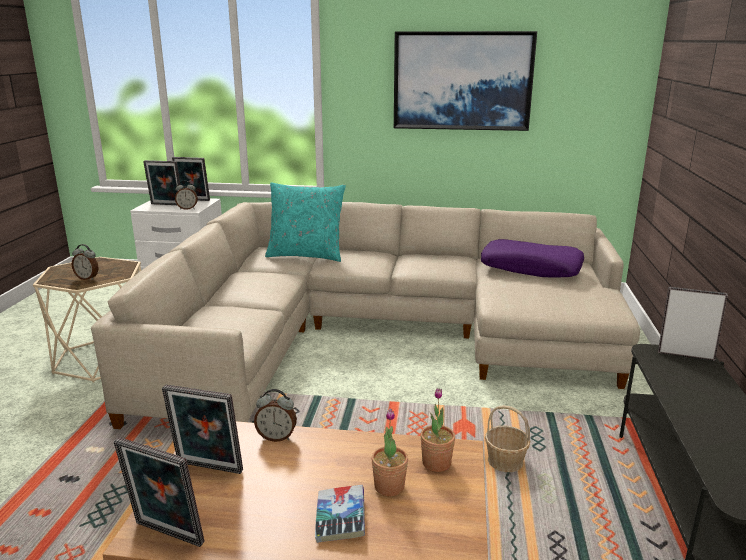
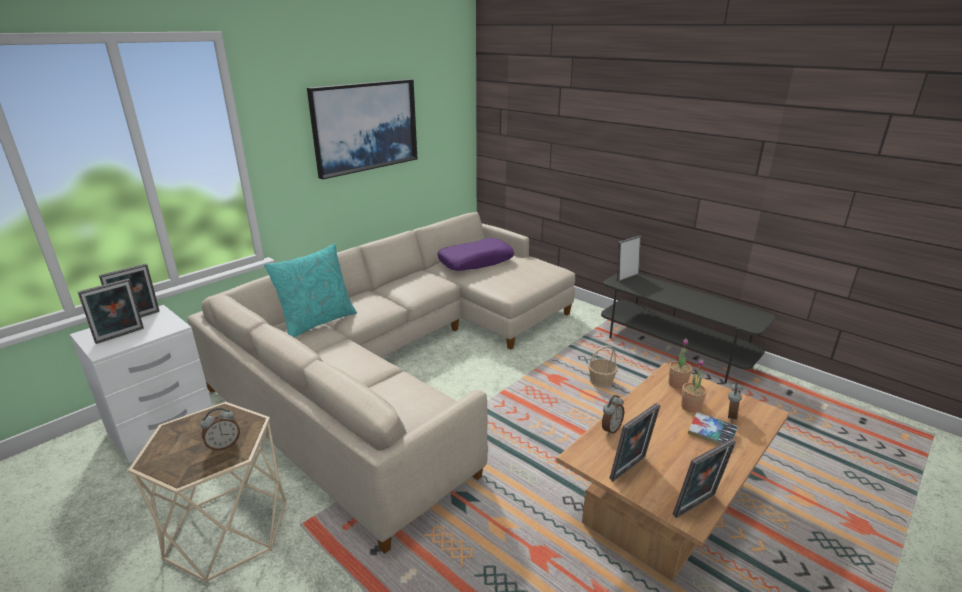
camera: 55 degrees left, 5 degrees up
(187, 209) = (164, 328): alarm clock -> alarm clock (730, 416)

